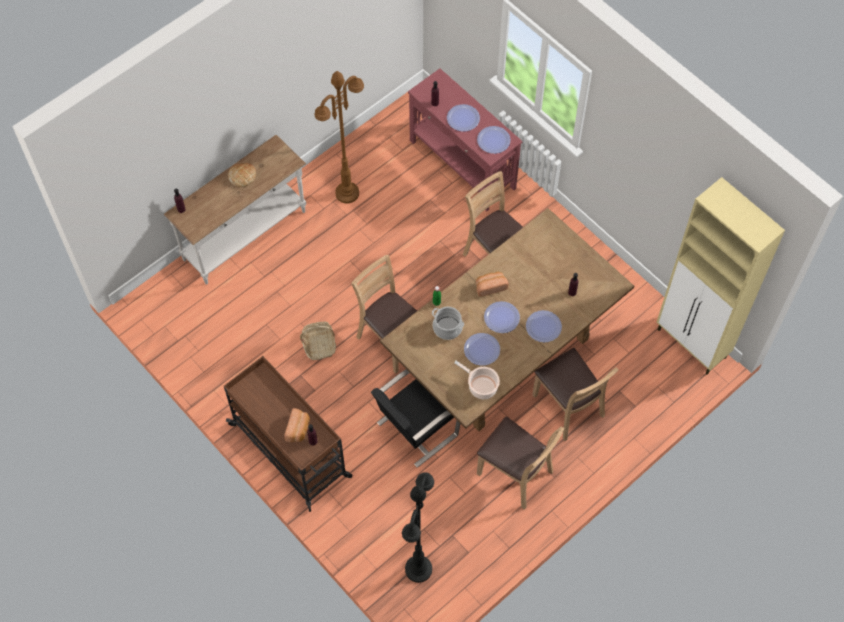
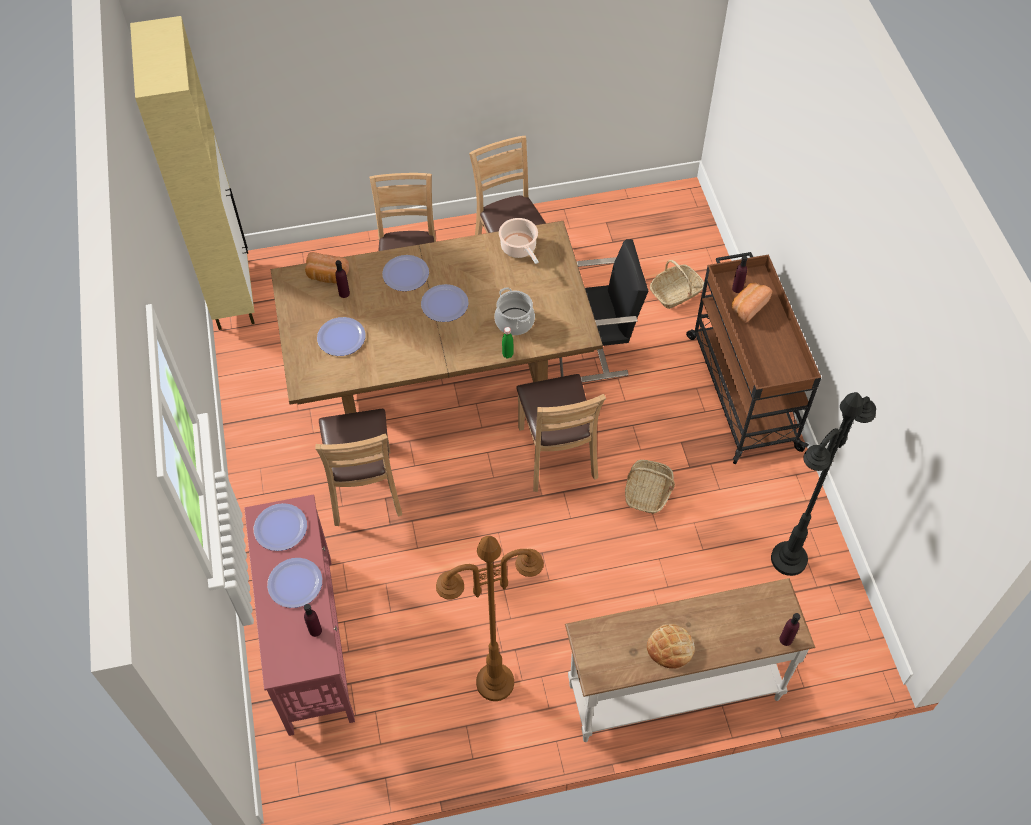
camera: 150 degrees left, 5 degrees down
(379, 512) = (675, 292): none -> basket
(418, 569) = (664, 229): black floor lamp -> black floor lamp (789, 558)
(482, 350) = (492, 282): plate -> plate (341, 337)
(490, 286) = (431, 342): bread -> bread (327, 276)

